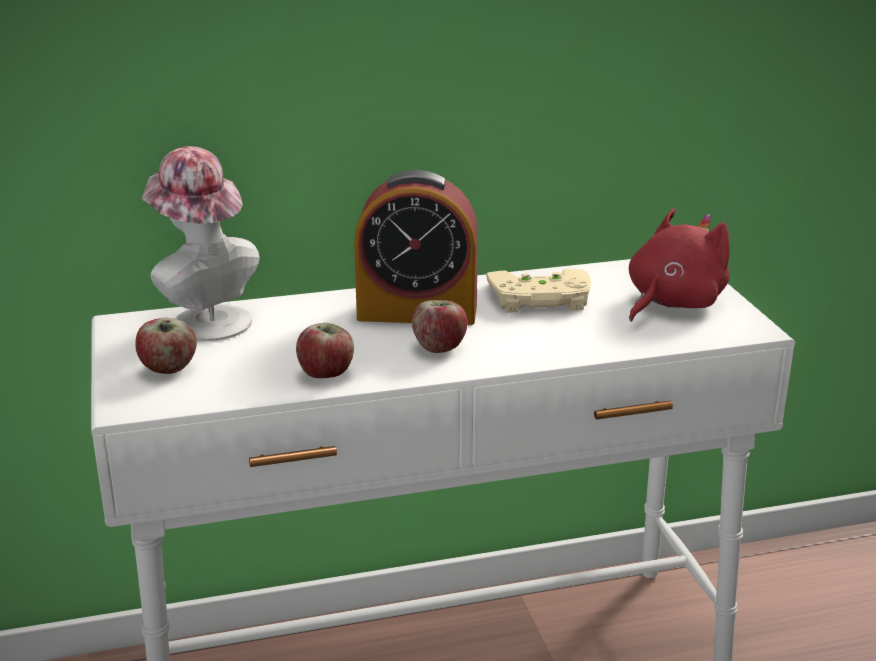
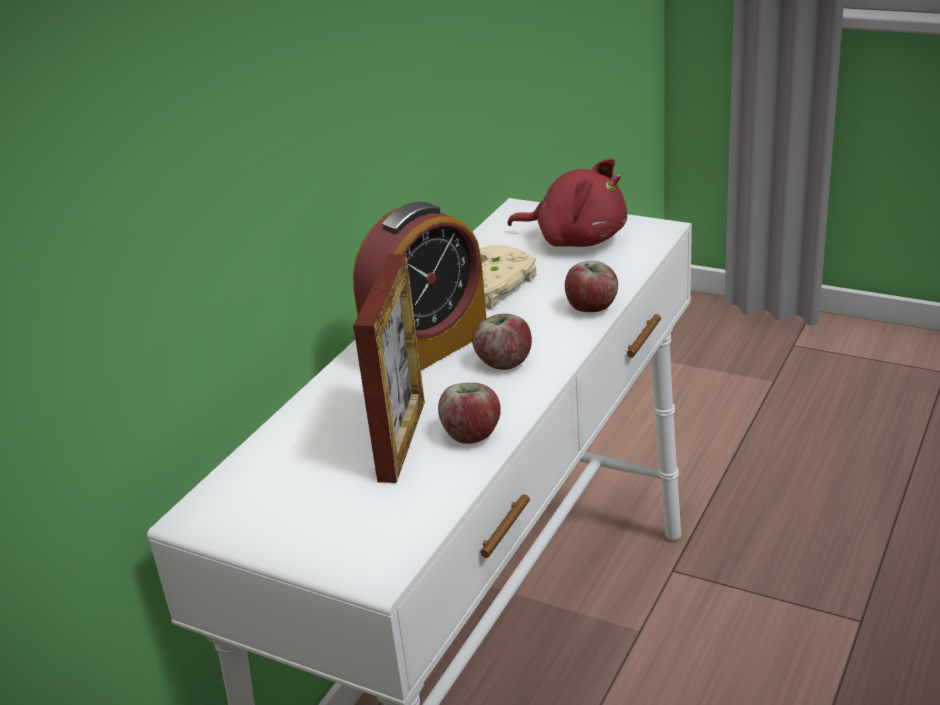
camera: 45 degrees left, 5 degrees up
(168, 369) = (339, 519): apple -> apple (592, 308)
(204, 320) = (269, 463): hat -> none
(287, 352) = (402, 440): none -> picture frame
(672, 303) = (576, 239): red plush toy -> red plush toy turned 120 degrees clockwise

